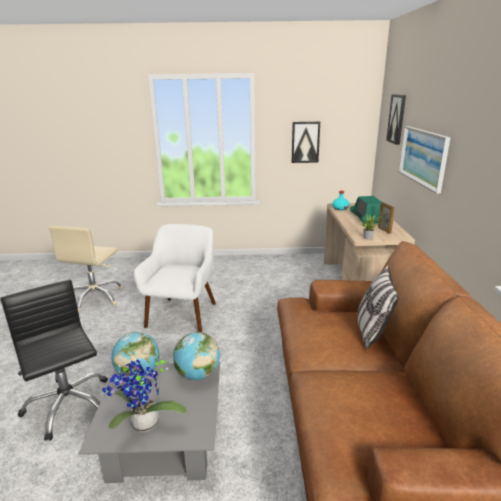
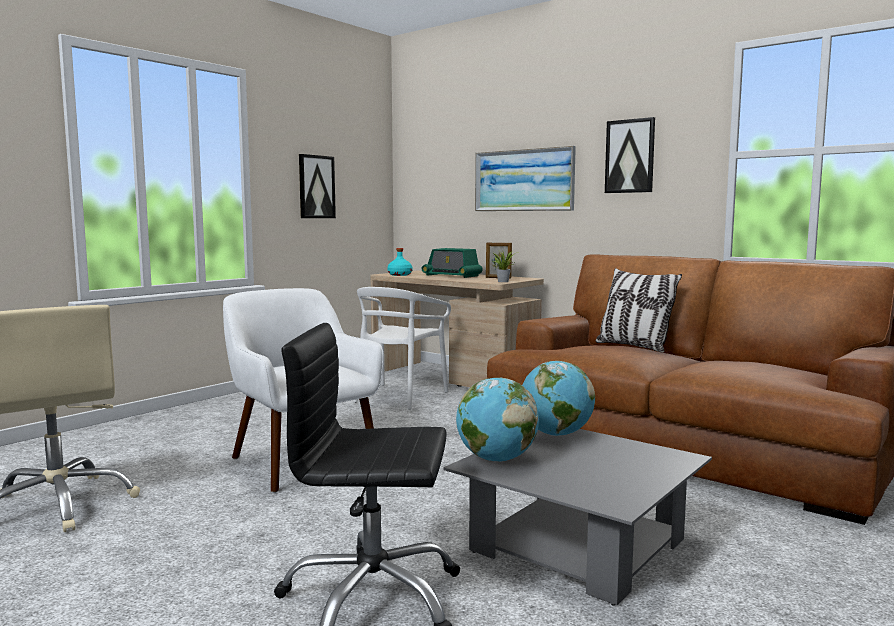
camera: 50 degrees left, 15 degrees down
(144, 426) = (625, 477): potted plant -> none
(301, 288) = (399, 396): none -> white chair
(397, 119) = (446, 150): picture -> picture (630, 156)

